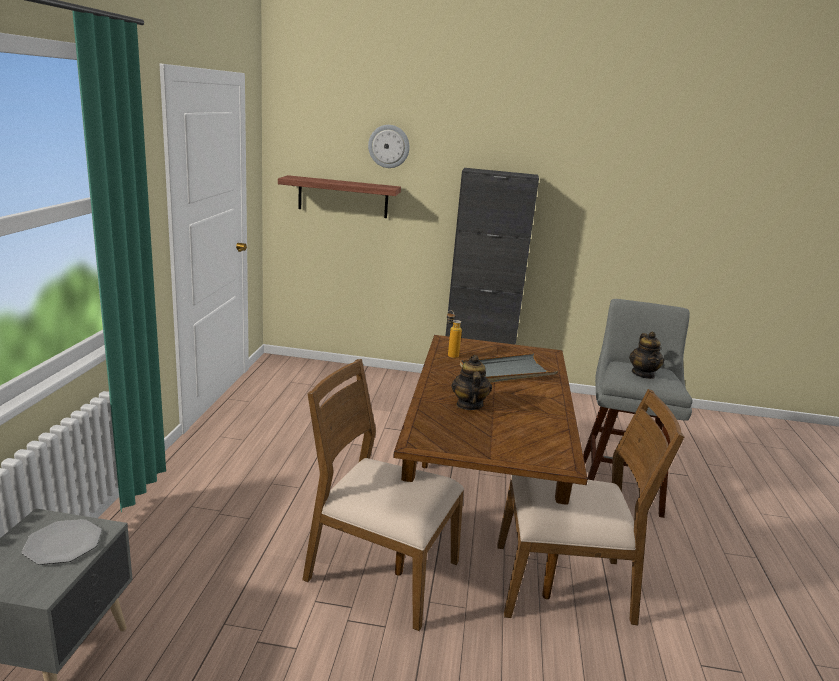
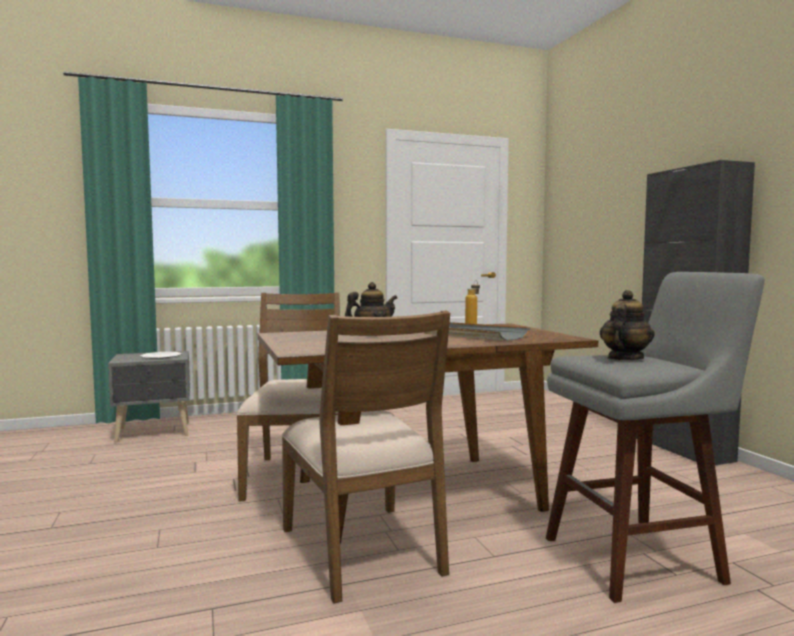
camera: 65 degrees right, 15 degrees down
(343, 197) = (588, 232): shelf -> none
(389, 146) = (618, 173): wall clock -> none
(643, 374) = (624, 359): teapot -> teapot turned 150 degrees clockwise

